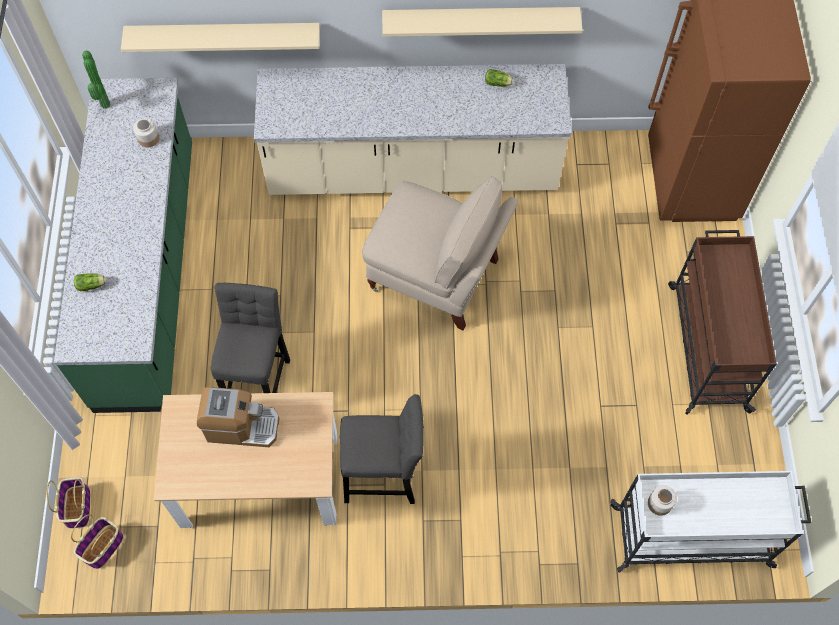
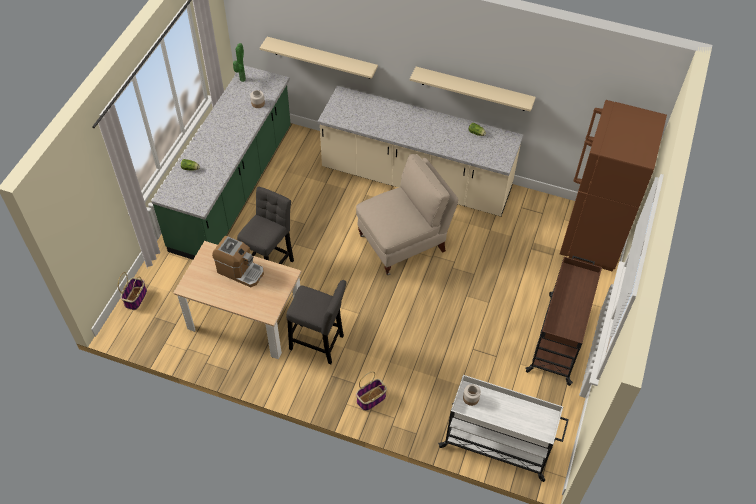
camera: 20 degrees right, 10 degrees down
(102, 547) = (139, 325): basket -> basket (371, 399)
(436, 276) = (403, 243): beige chair -> beige chair turned 75 degrees counterclockwise

